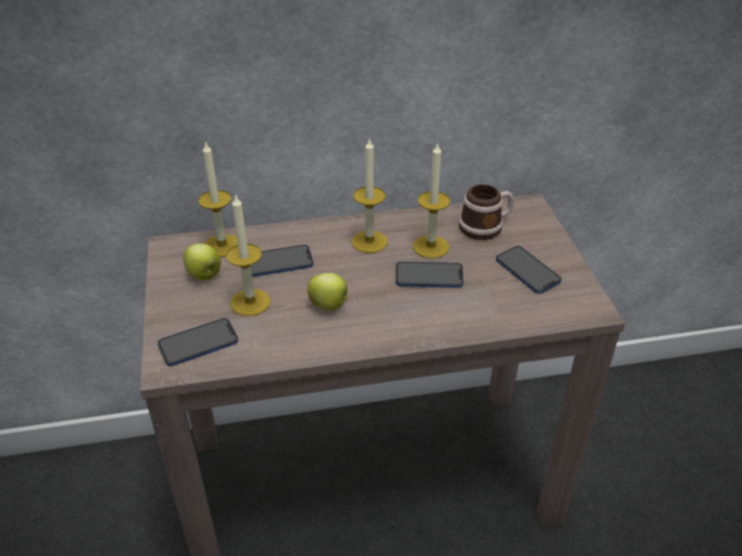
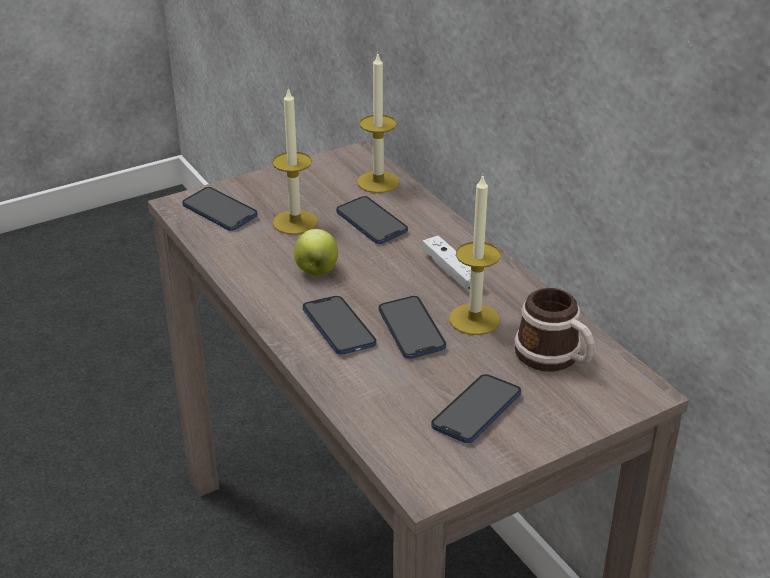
camera: 70 degrees right, 5 degrees down
(204, 275) = (322, 186): apple -> none
(369, 241) = (451, 272): candle -> white game controller
(410, 310) = (339, 327): none -> phone

